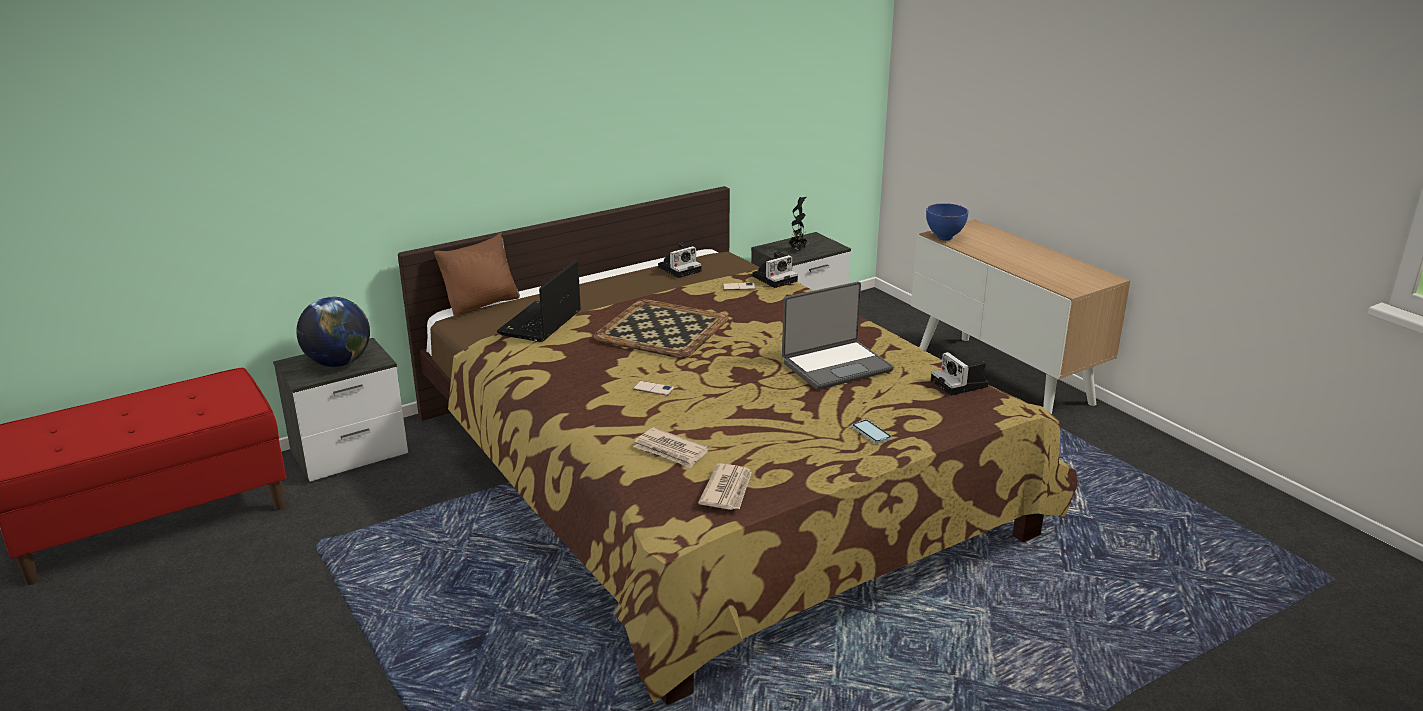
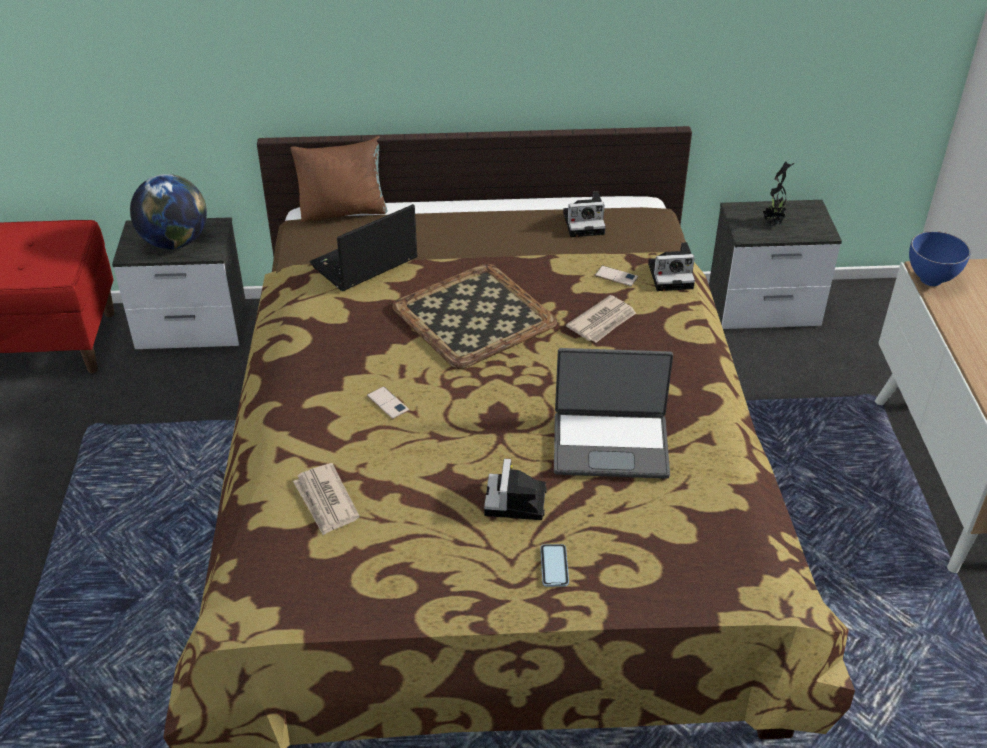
camera: 30 degrees right, 15 degrees up
(727, 490) = (330, 584): newspaper -> newspaper (602, 322)
(961, 384) = (733, 532): camera -> camera (516, 503)

